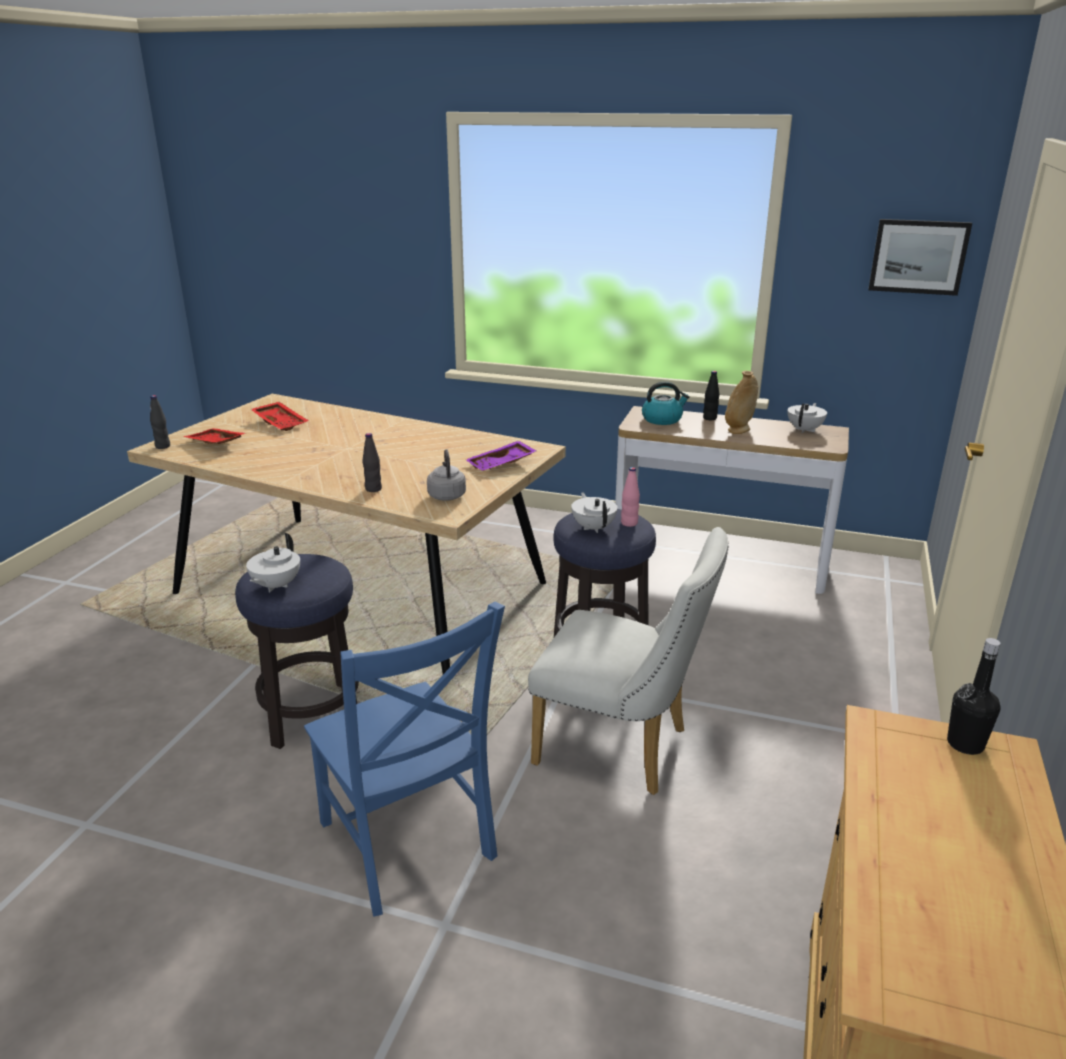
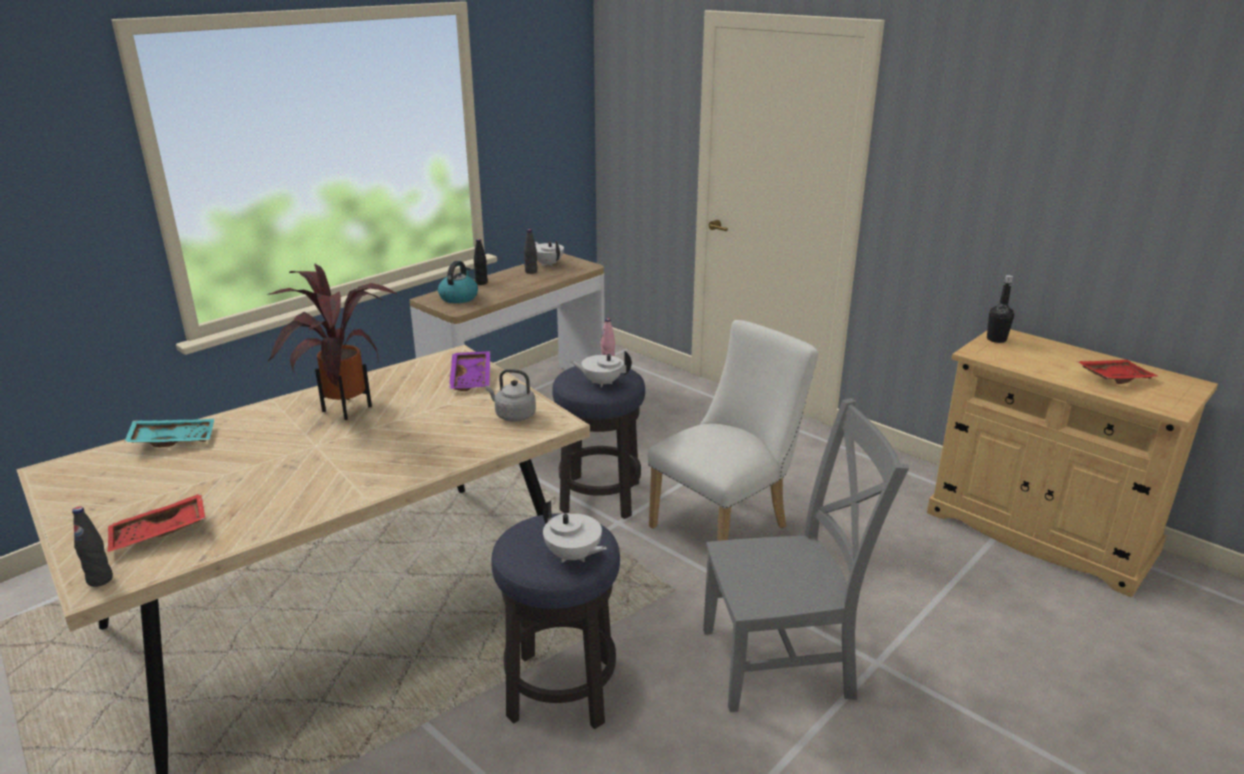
camera: 65 degrees left, 0 degrees up
(281, 423) = (157, 476): red tray -> red tray (1113, 377)
(329, 412) = (173, 439): none -> turquoise tray
(373, 489) = (454, 448): black bottle -> black bottle (531, 272)
(406, 440) = (341, 410): none -> potted plant
(408, 845) = (784, 662): blue chair -> grey chair
(738, 430) = (520, 281): beige vase -> none
(918, 256) = (561, 107): picture -> none

